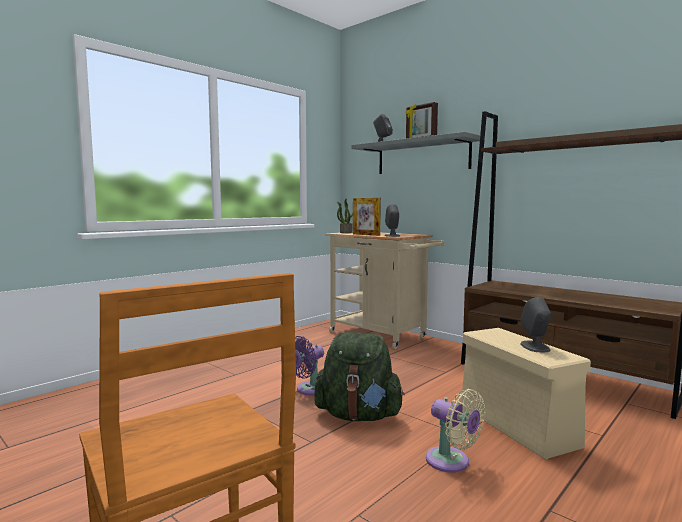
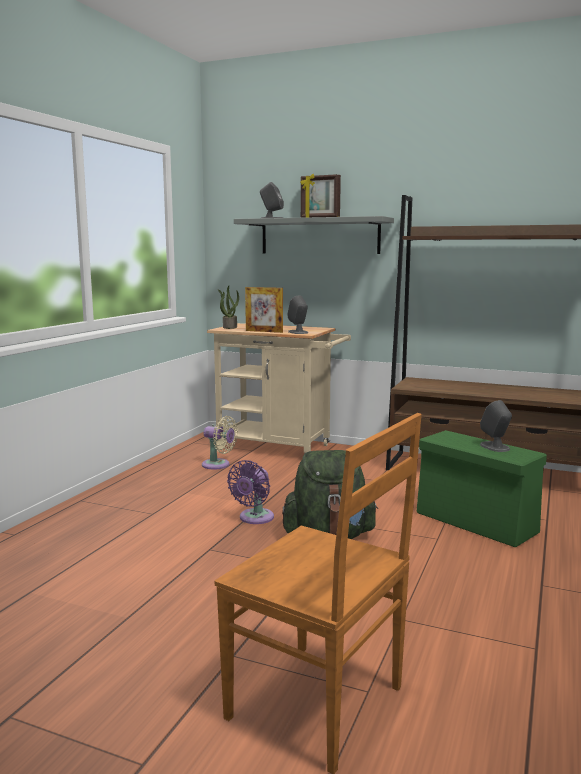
camera: 20 degrees left, 5 degrees up
(451, 462) = (444, 563): beige fan -> beige fan (218, 465)
(518, 426) = (477, 523): beige storage box -> green storage box

